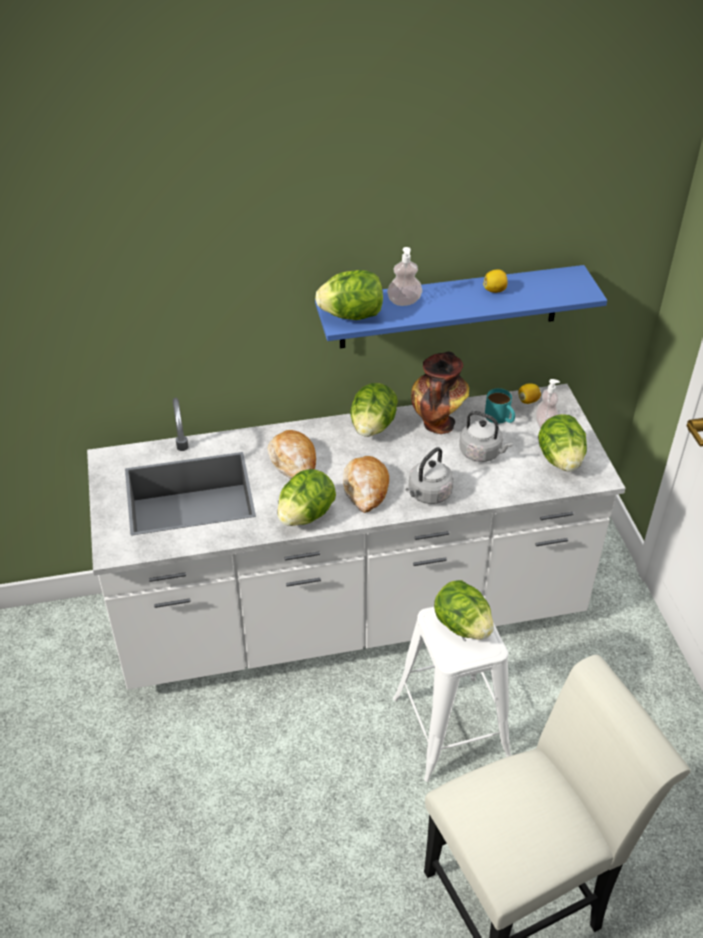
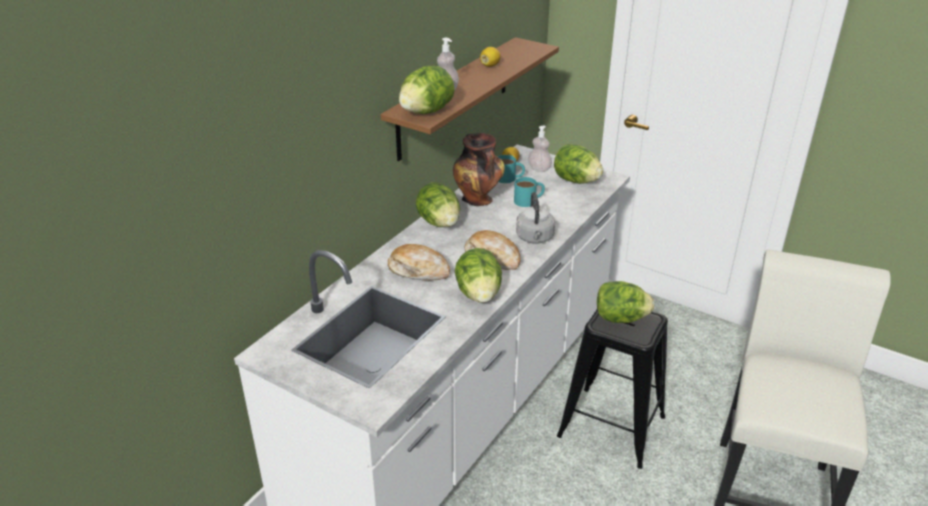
camera: 45 degrees left, 10 degrees down
(450, 307) = (454, 97): blue shelf -> brown shelf
(450, 727) = (611, 426): white stool -> black stool
(482, 453) = (529, 200): grey kettle -> turquoise mug

